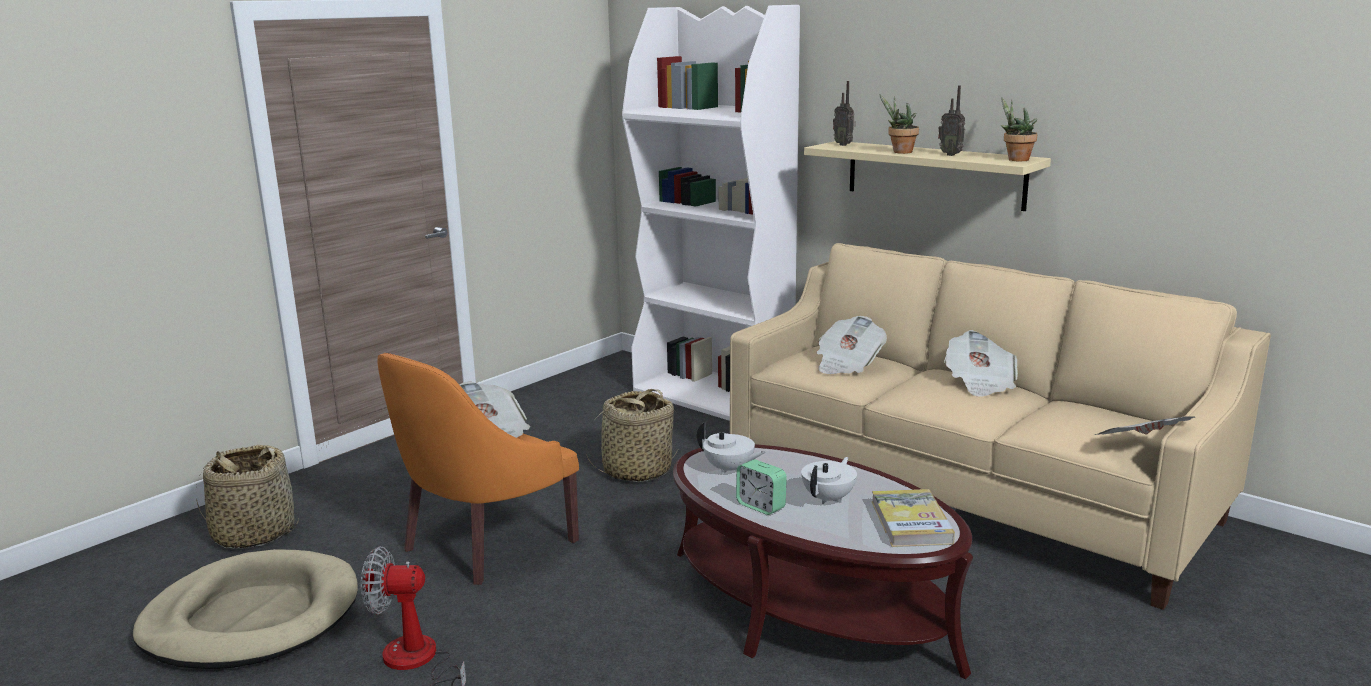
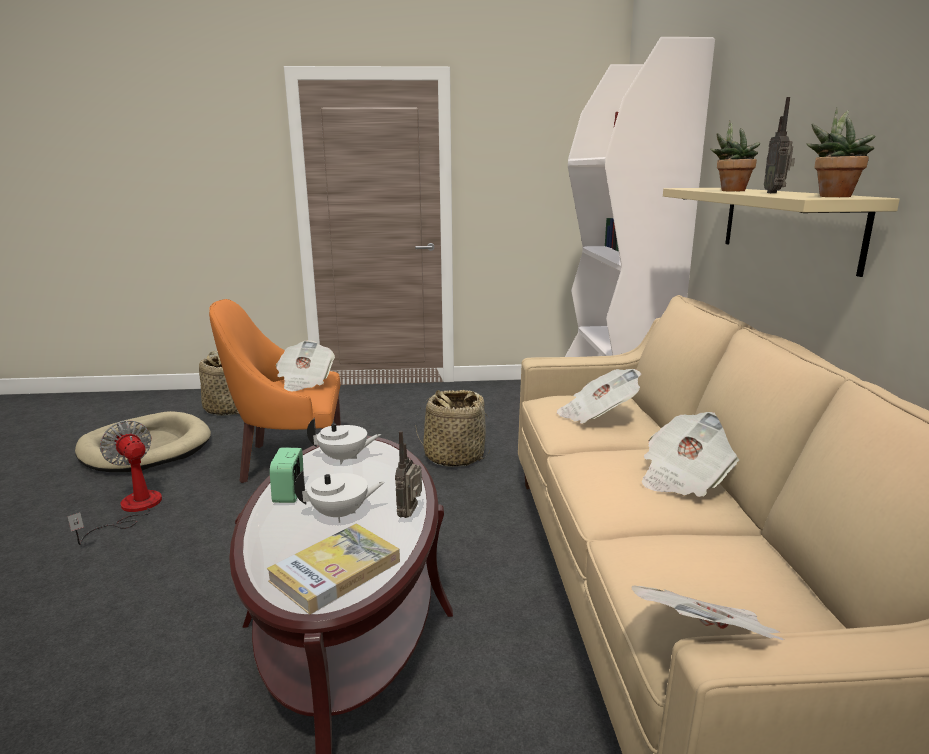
camera: 45 degrees right, 0 degrees up
(729, 469) = (344, 458): white teapot -> white teapot turned 75 degrees counterclockwise
(844, 145) = (709, 188): radio -> radio (411, 514)

